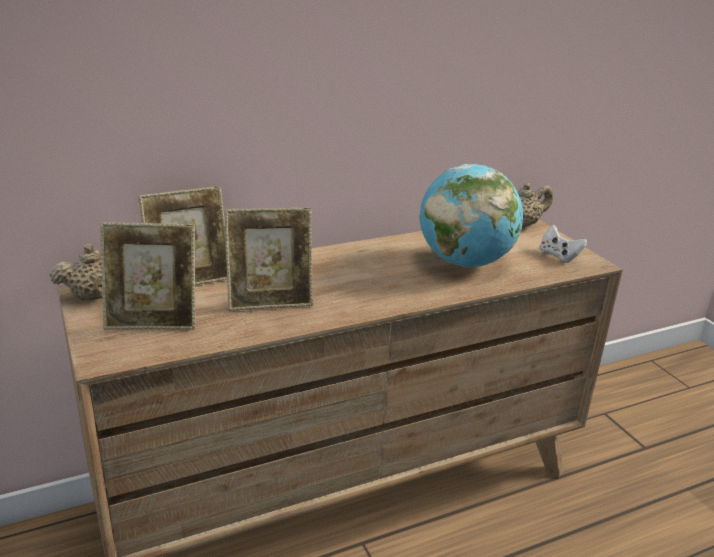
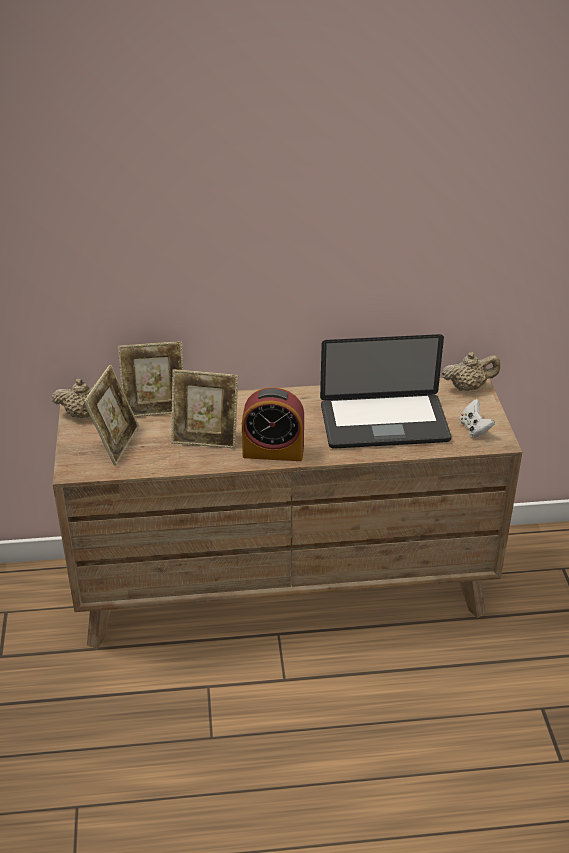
camera: 20 degrees right, 10 degrees up
(153, 321) = (116, 443): picture frame -> picture frame turned 90 degrees counterclockwise
(361, 303) = (273, 451): none -> alarm clock
(464, 262) = (384, 423): globe -> laptop

